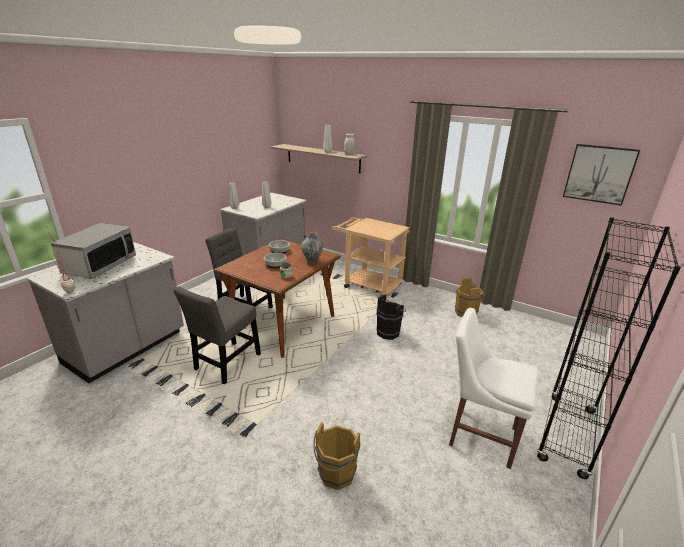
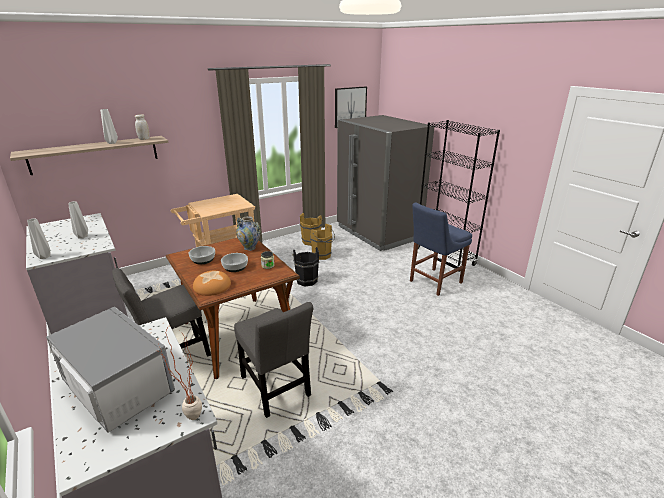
camera: 65 degrees left, 0 degrees up
(241, 265) = (212, 286): none -> bread
(336, 476) = (449, 349): brown bucket -> brown bucket (322, 256)
(479, 434) = (433, 282): white chair -> blue chair
(552, 353) = (378, 233): none -> grey fridge

